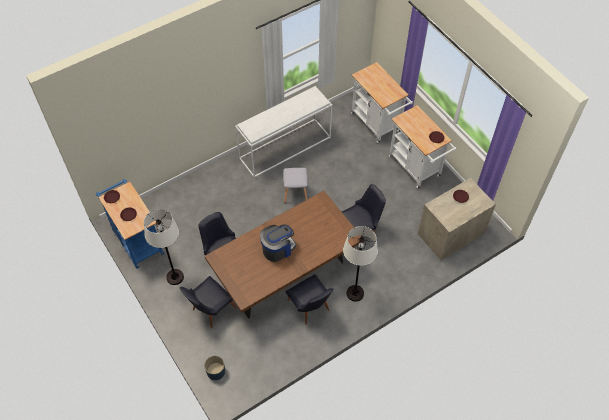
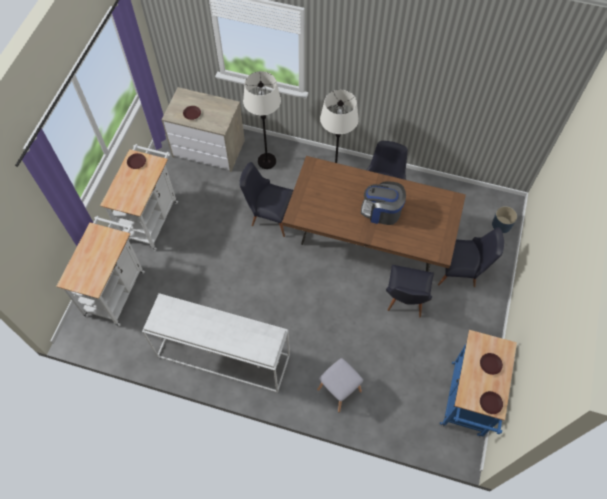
camera: 130 degrees left, 5 degrees up
(175, 277) = (463, 330): white floor lamp -> white floor lamp (267, 161)
(296, 192) = (273, 300): grey stool -> grey stool (338, 390)

